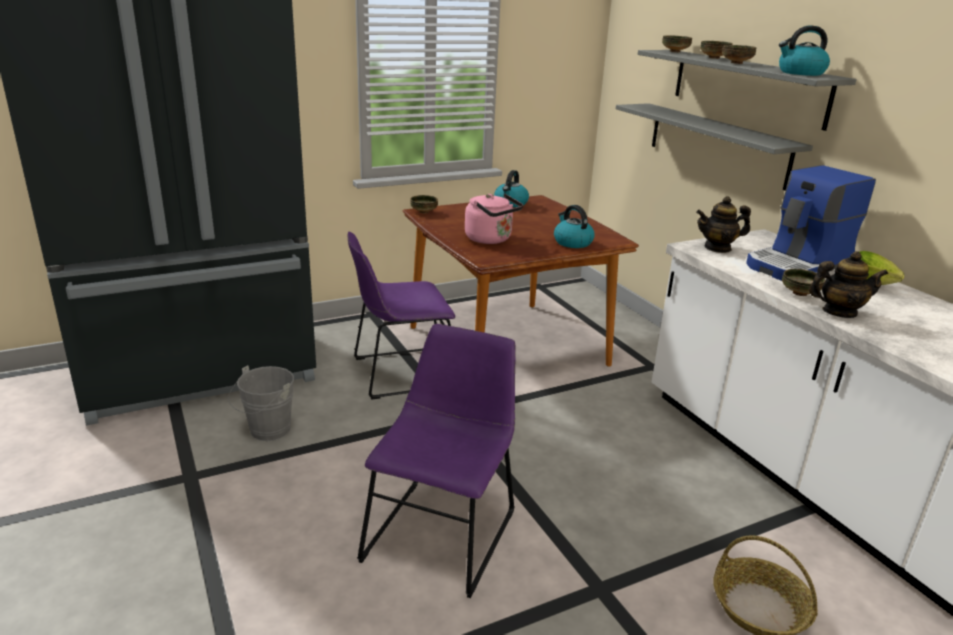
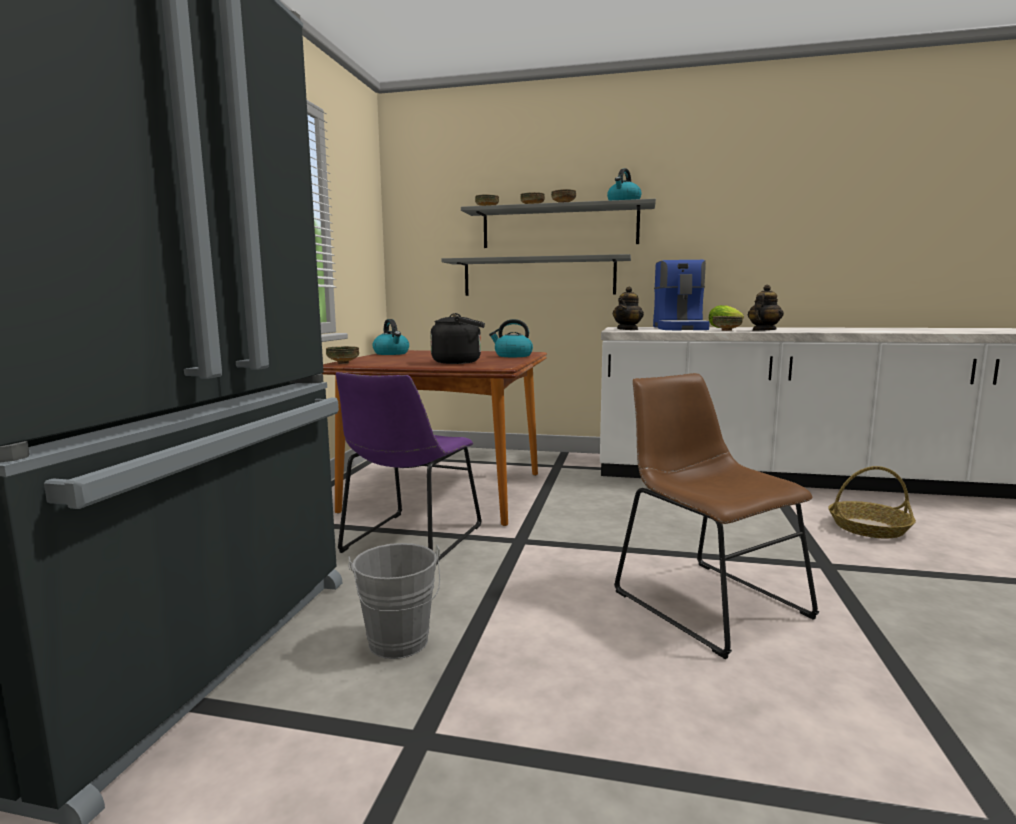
camera: 50 degrees left, 15 degrees down
(443, 531) = (704, 600): purple chair -> brown chair
(491, 239) = (460, 362): pink kettle -> black kettle

